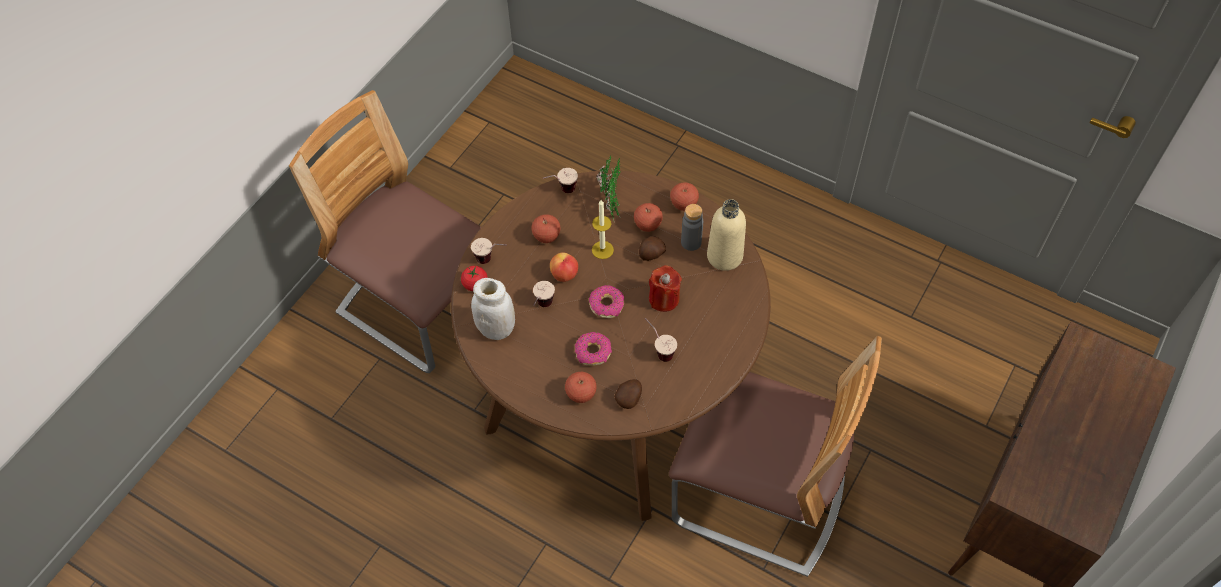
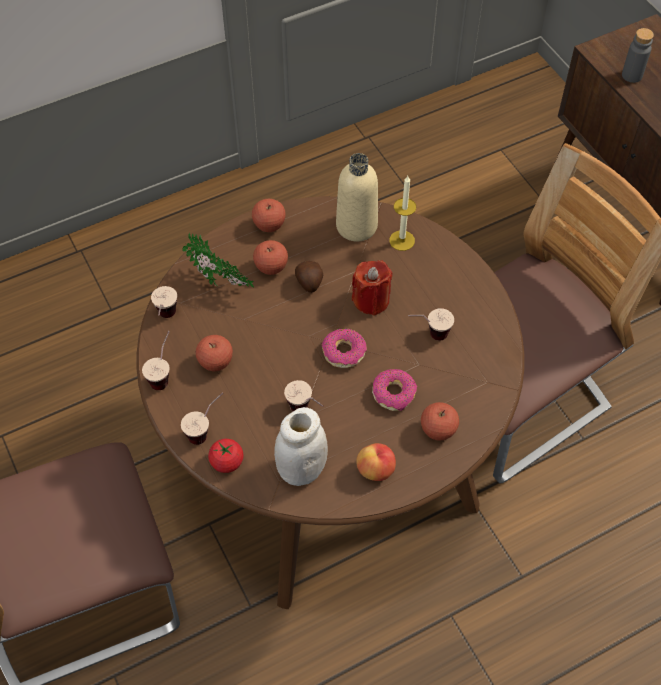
camera: 60 degrees left, 0 degrees up
(518, 214) = (164, 374): none -> cup
(564, 275) = (277, 371): apple -> apple (376, 470)
(602, 250) = (271, 321): candle -> candle (402, 240)
(629, 398) = (469, 389): potato -> none
(691, 242) = (319, 243): grey bottle -> grey bottle (632, 75)

